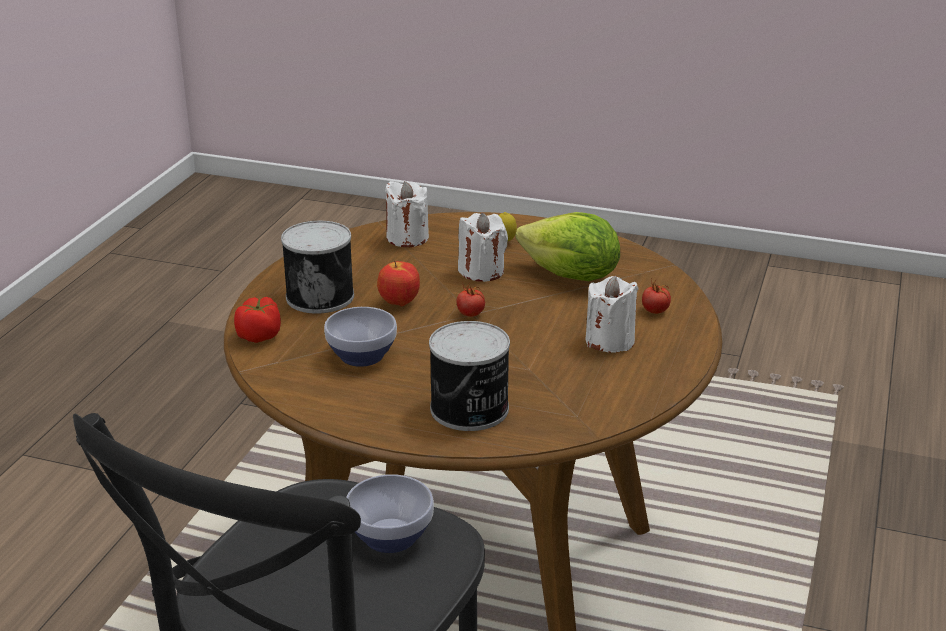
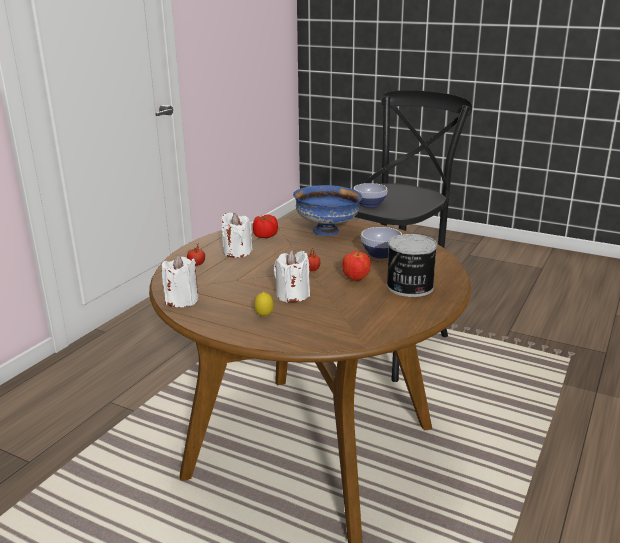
camera: 170 degrees left, 5 degrees down
(259, 336) = (444, 267): tomato -> tomato (265, 236)
(407, 238) = (342, 327): white candle -> white candle (182, 300)
(470, 410) = (327, 231): can -> blue bowl
(571, 277) = (232, 287): lettuce -> none

